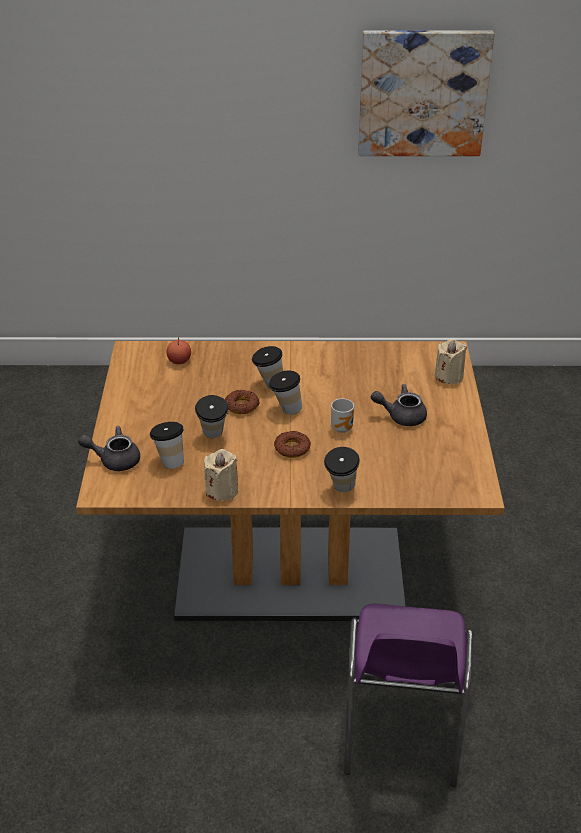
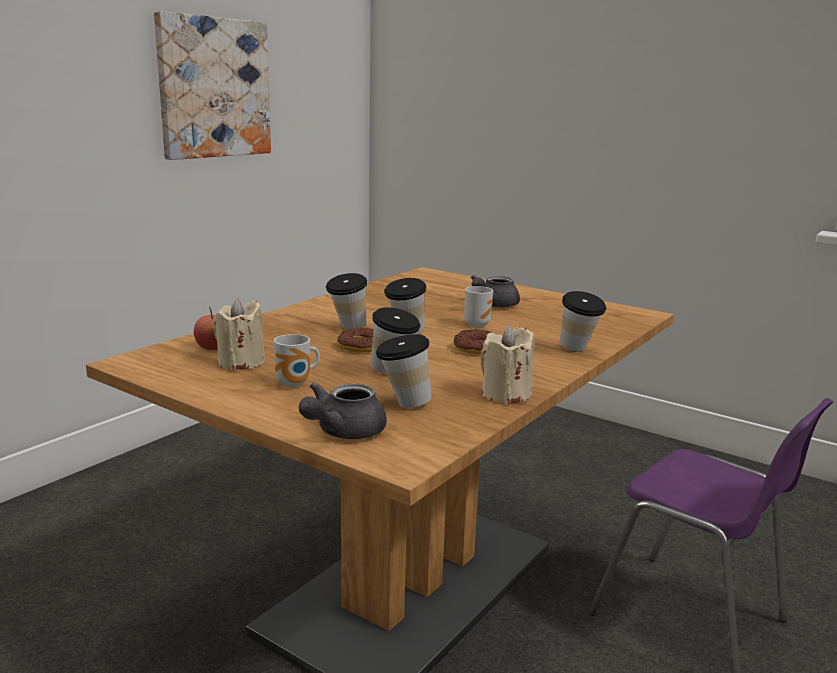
camera: 55 degrees left, 20 degrees down
(158, 415) = (296, 384): none -> mug
(449, 376) = (461, 281): beige candle -> beige candle (241, 363)

